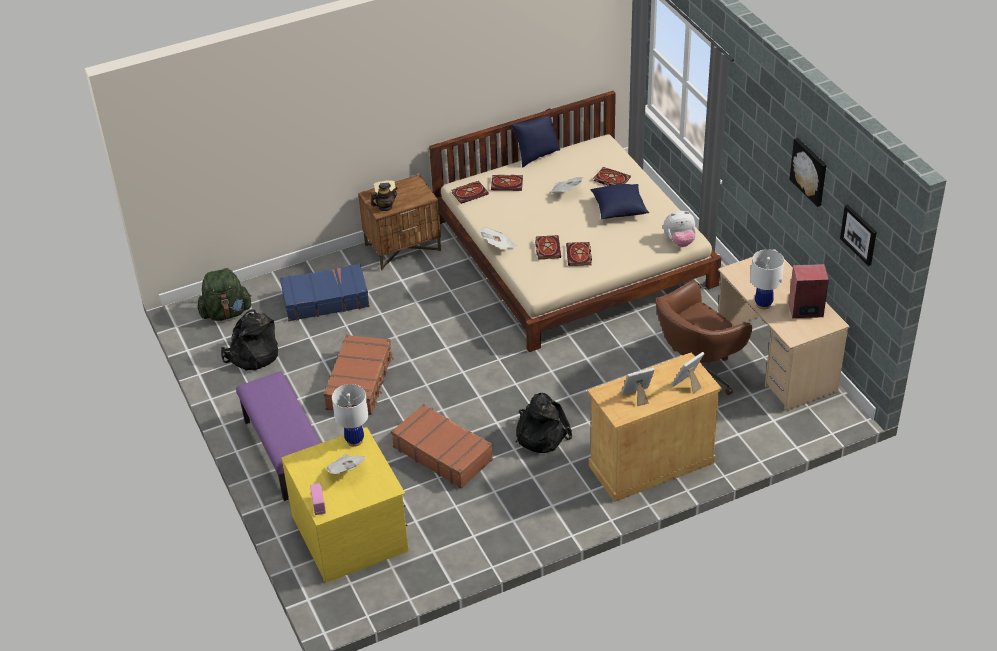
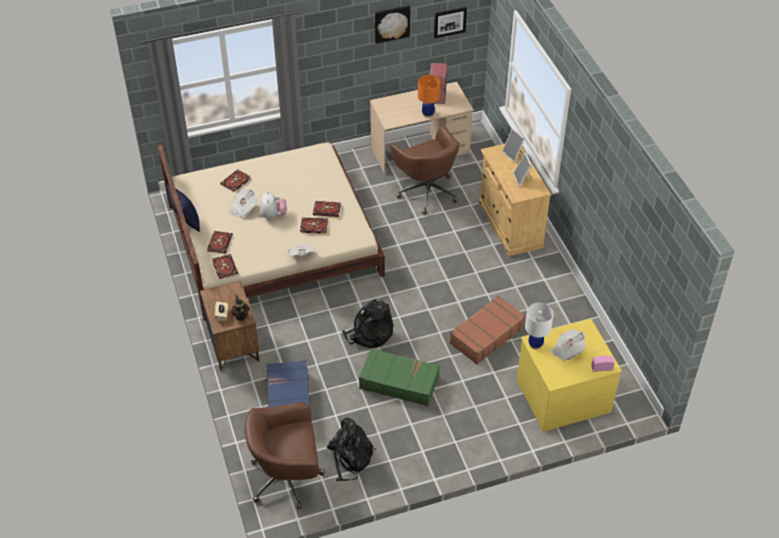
camera: 85 degrees left, 5 degrees up
(226, 313) = (288, 478): green backpack -> brown office chair
(284, 453) = (474, 435): purple bench -> none
(360, 382) = (399, 382): brown suitcase -> green suitcase
(540, 434) = (474, 278): black backpack -> black backpack (370, 334)
(619, 209) = (276, 182): blue pillow -> none
(679, 241) = (324, 156): plush toy -> plush toy (273, 215)
(763, 304) = (428, 114): white table lamp -> orange table lamp

